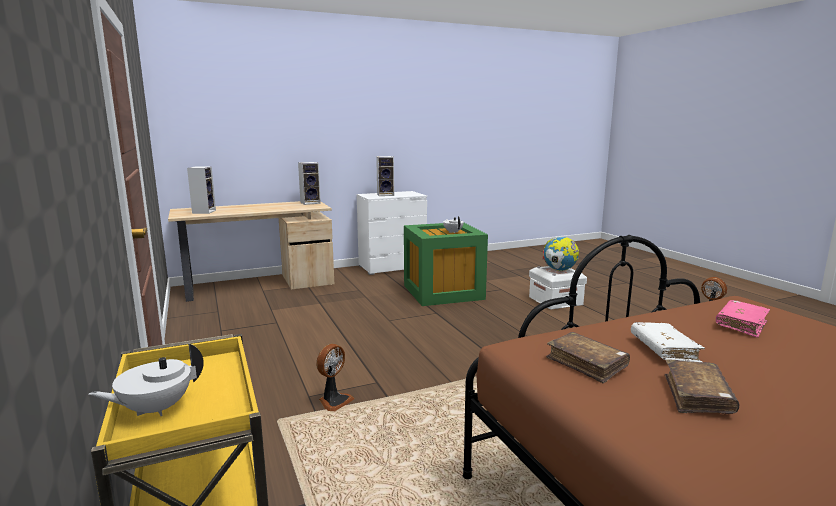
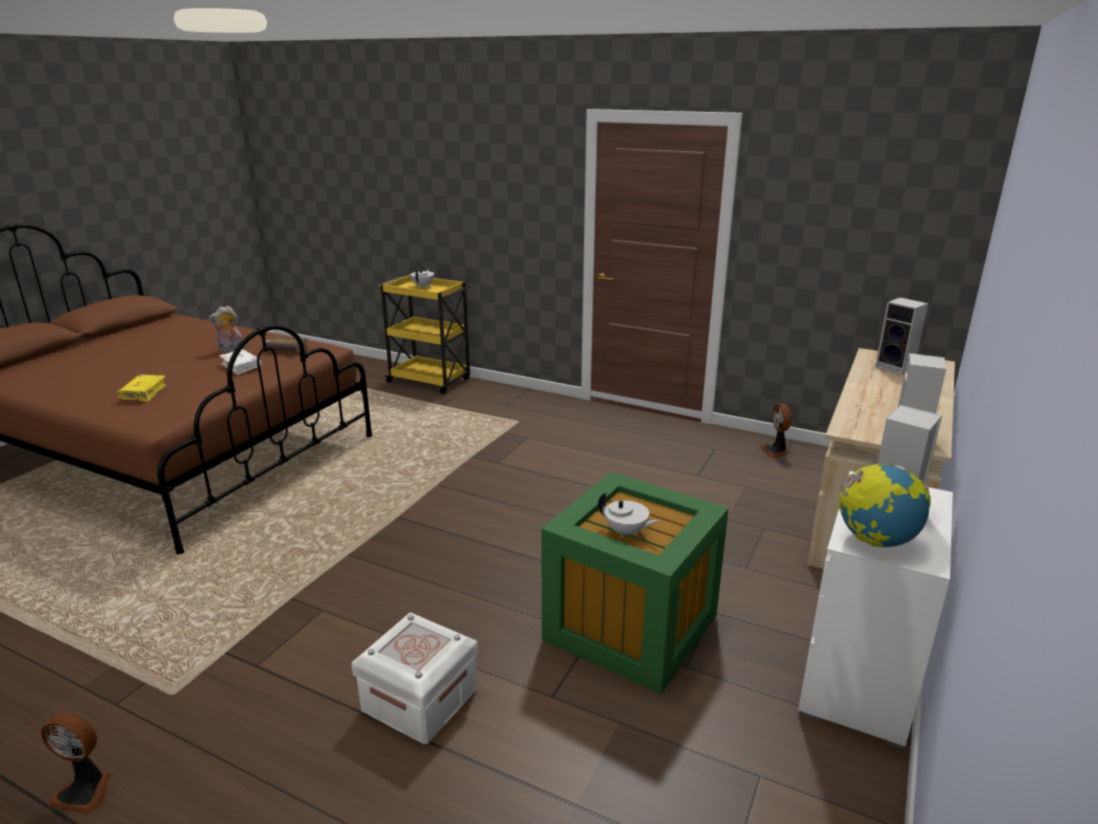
camera: 140 degrees right, 10 degrees up
(334, 401) = (504, 441): fan -> fan (775, 451)
(559, 270) = (410, 642): globe -> globe (875, 541)
(697, 396) = (230, 350): brown book -> plush toy
(741, 325) = (176, 398): pink book -> none
(799, 342) = (144, 393): none -> yellow book

